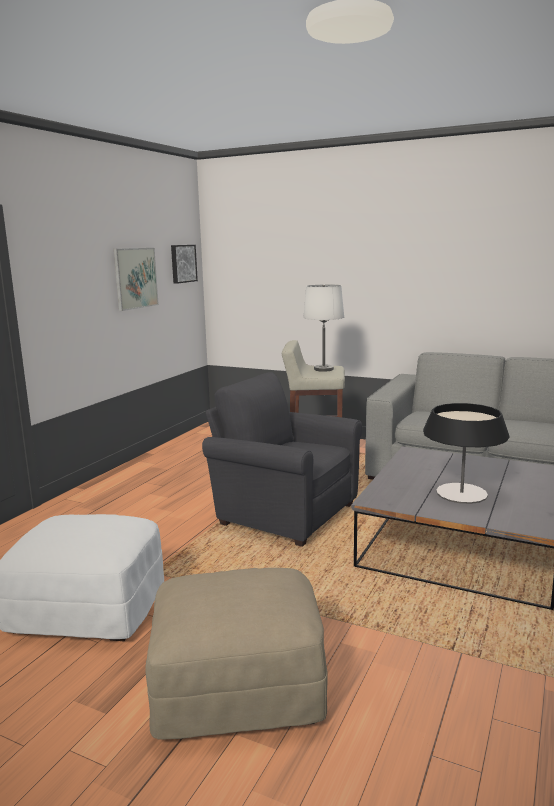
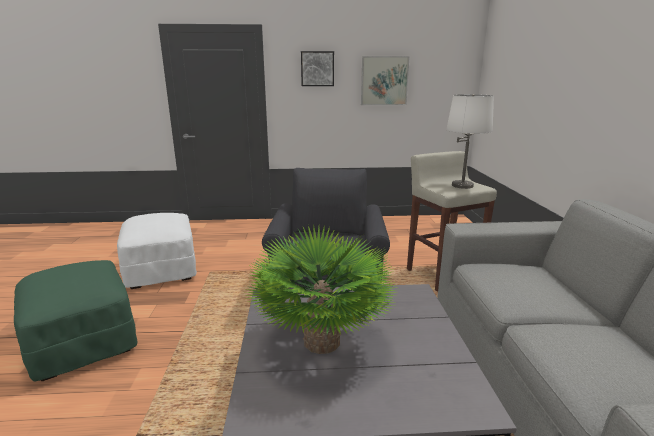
camera: 60 degrees right, 5 degrees up
(182, 263) = (449, 72): picture -> picture (317, 69)
(239, 688) = (83, 340): beige ottoman -> green ottoman
(461, 493) = (322, 341): table lamp -> potted plant

